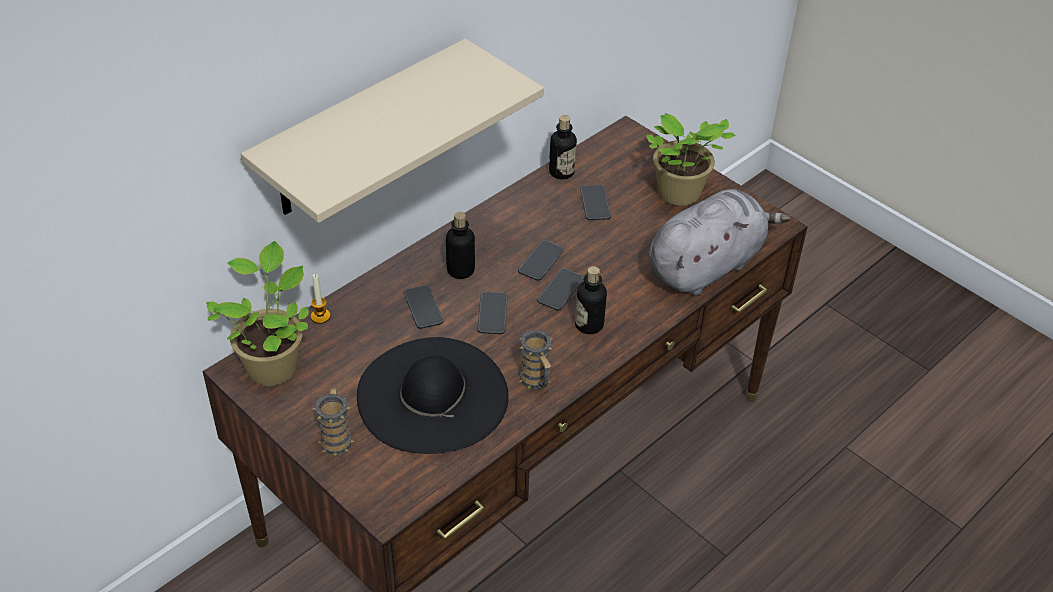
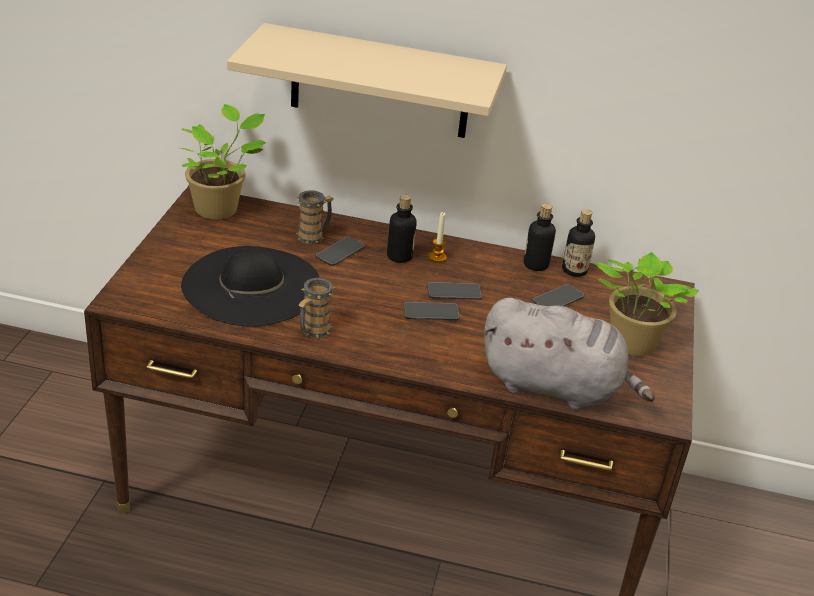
camera: 55 degrees right, 10 degrees down
(320, 316) = (285, 212): candle -> candle (437, 257)
(336, 438) = (171, 257): mug -> mug (314, 236)
(492, 314) = (367, 286): phone -> none
(589, 325) = (406, 340): bottle -> bottle (535, 264)

